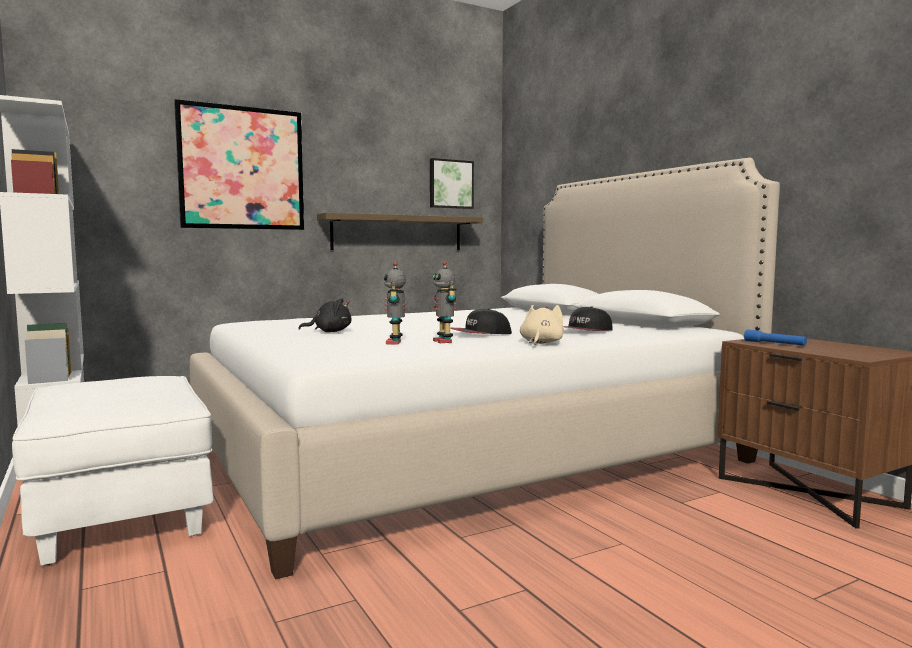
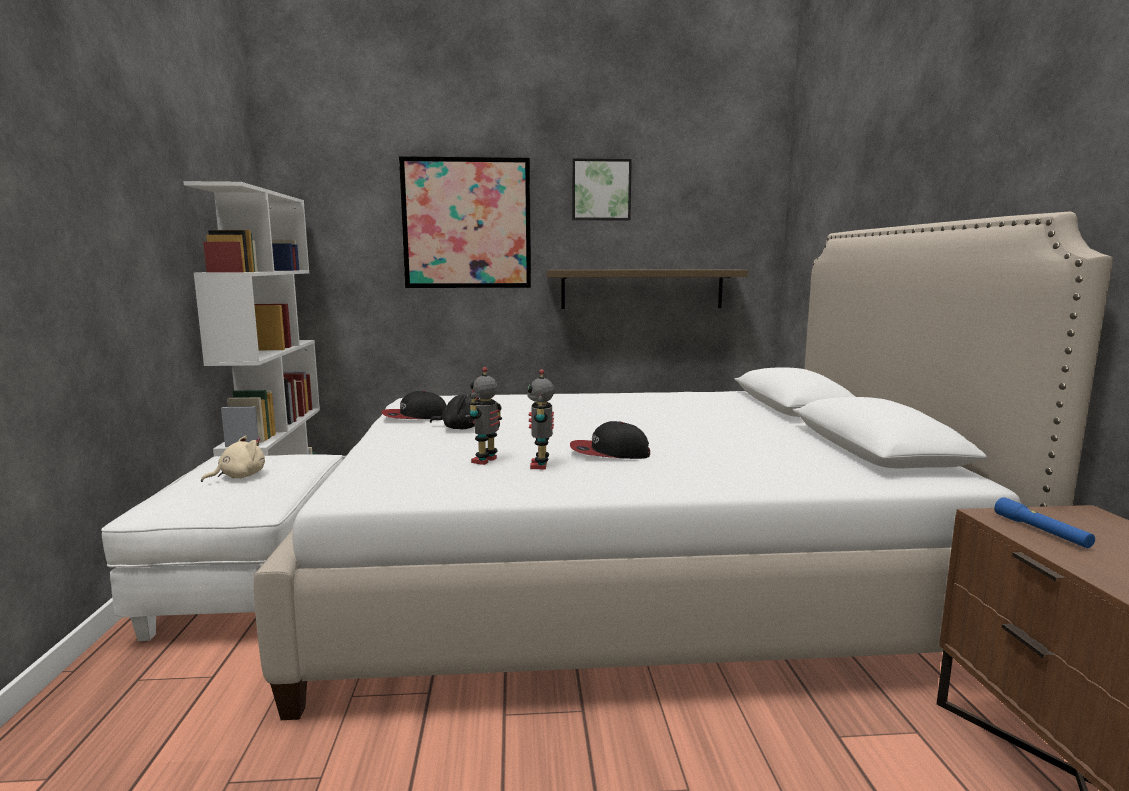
camera: 25 degrees right, 5 degrees up
(450, 184) = (713, 228): picture -> picture (601, 190)
(541, 343) = (650, 485): beige plush toy -> beige plush toy (239, 477)
(585, 331) = (755, 462): cap -> cap (415, 417)

